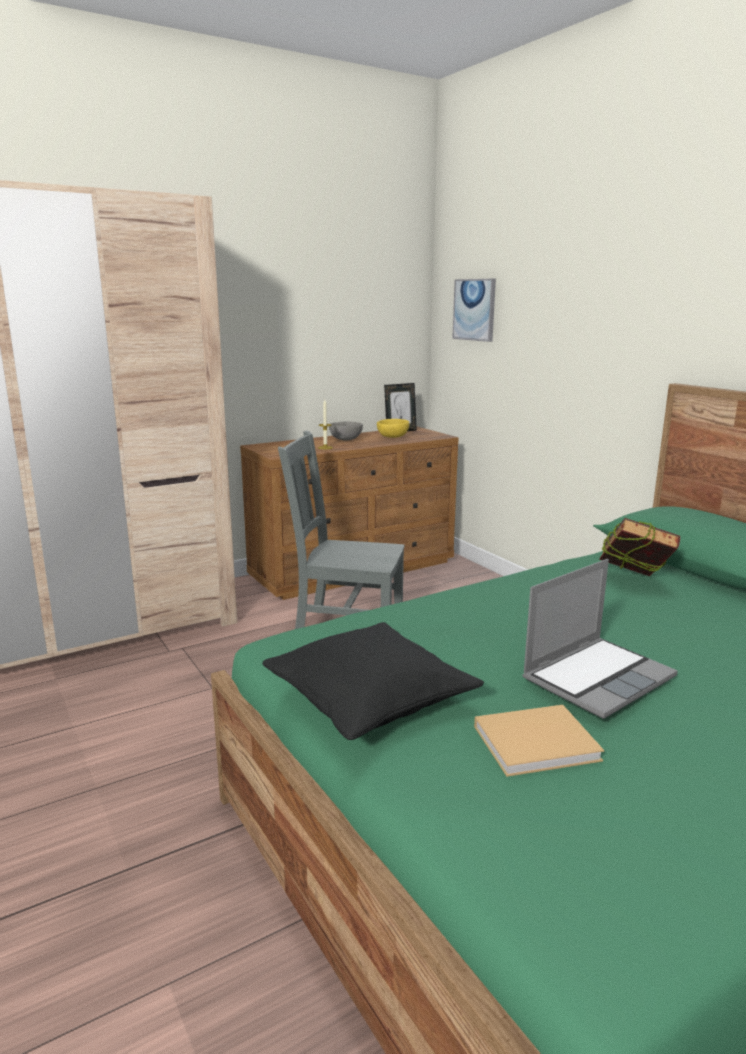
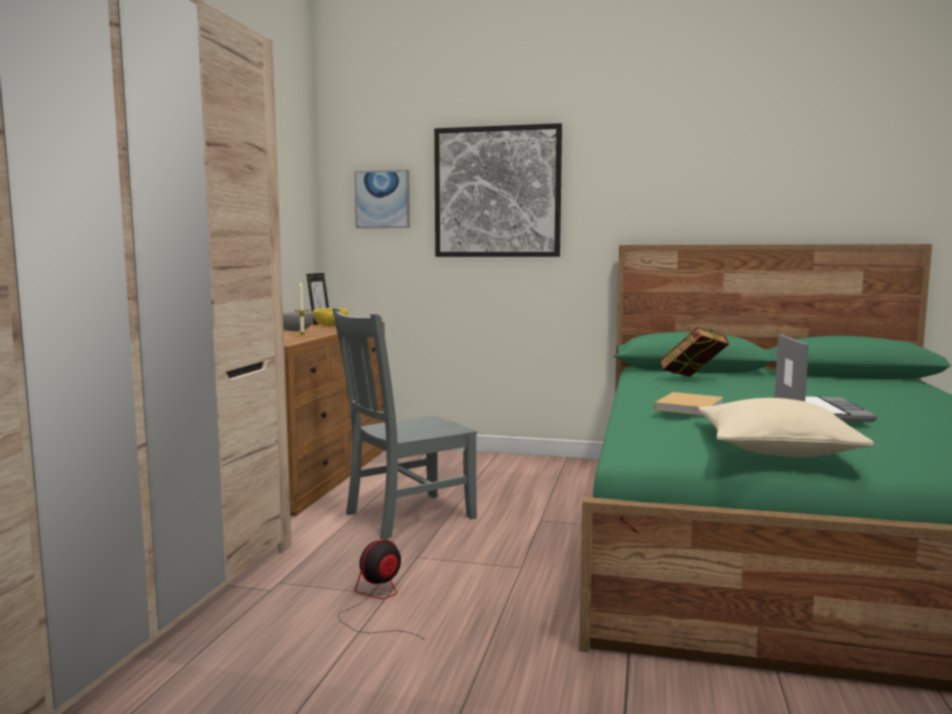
camera: 45 degrees left, 10 degrees down
(196, 690) = (377, 602): none -> fan
(369, 699) = (776, 449): black pillow -> beige pillow
(539, 743) = (882, 437): beige book -> beige book (690, 406)
(565, 306) = (497, 192): none -> picture

